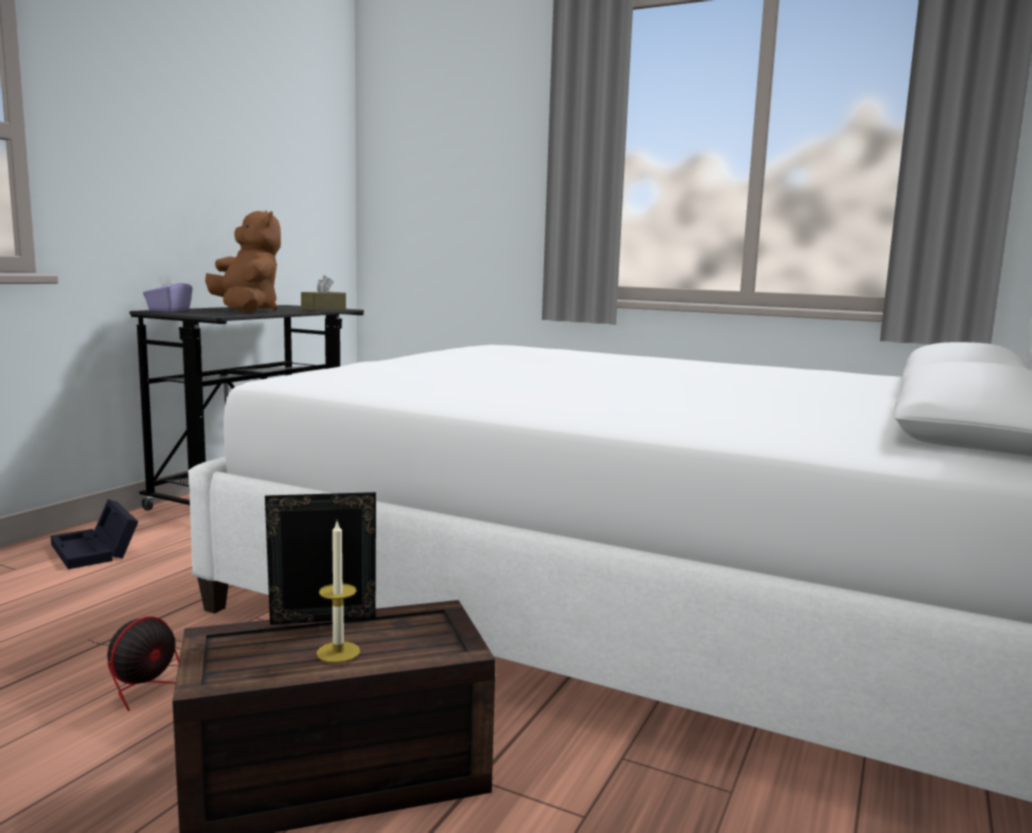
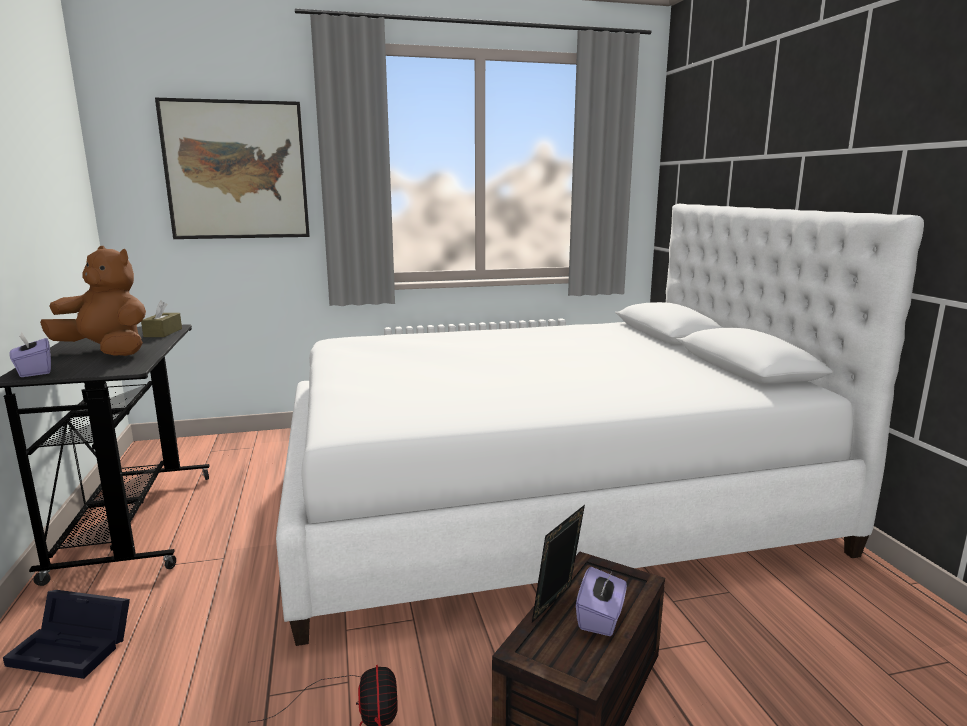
camera: 40 degrees left, 5 degrees up
(338, 652) = (601, 617): candle -> purple tissue box
(474, 160) = (237, 170): none -> picture

